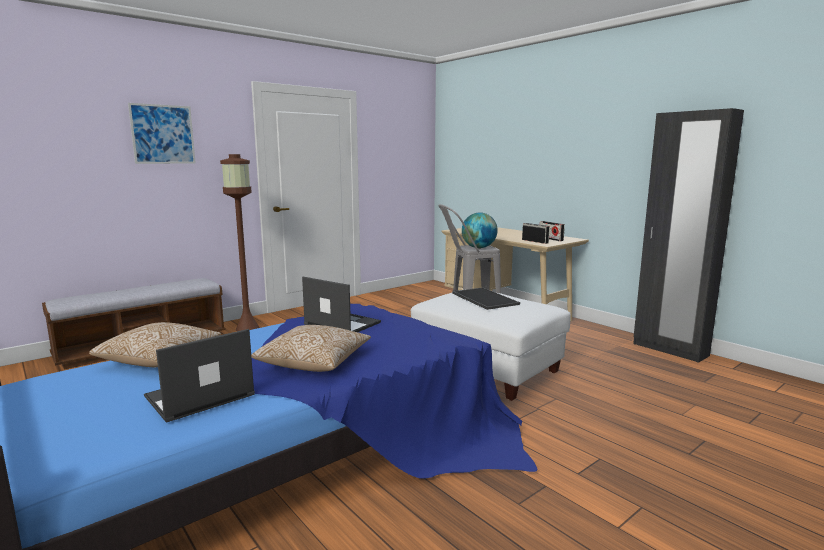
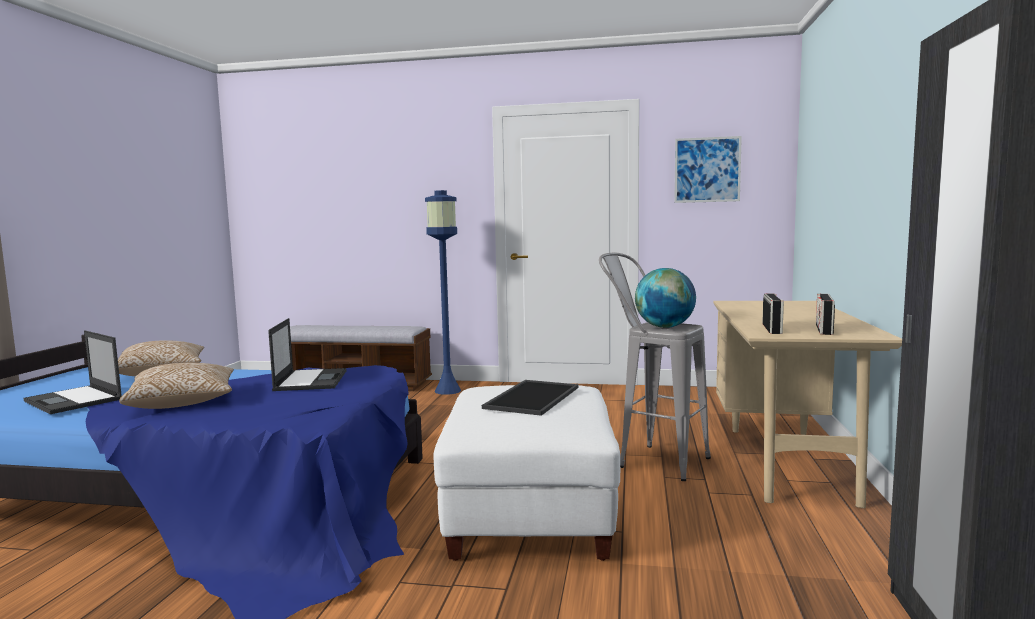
camera: 50 degrees right, 5 degrees down
(163, 134) = (397, 174): picture -> picture (707, 170)
(198, 396) = (74, 400): laptop -> laptop turned 150 degrees counterclockwise
(247, 328) = (448, 390): brown floor lamp -> blue floor lamp

